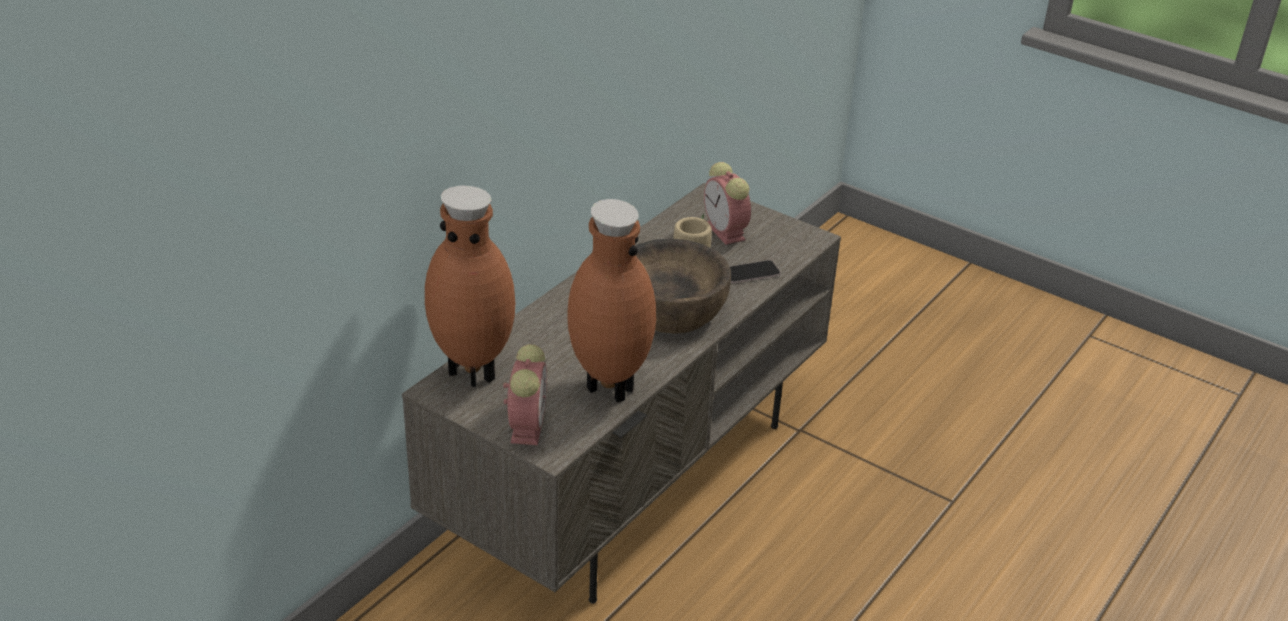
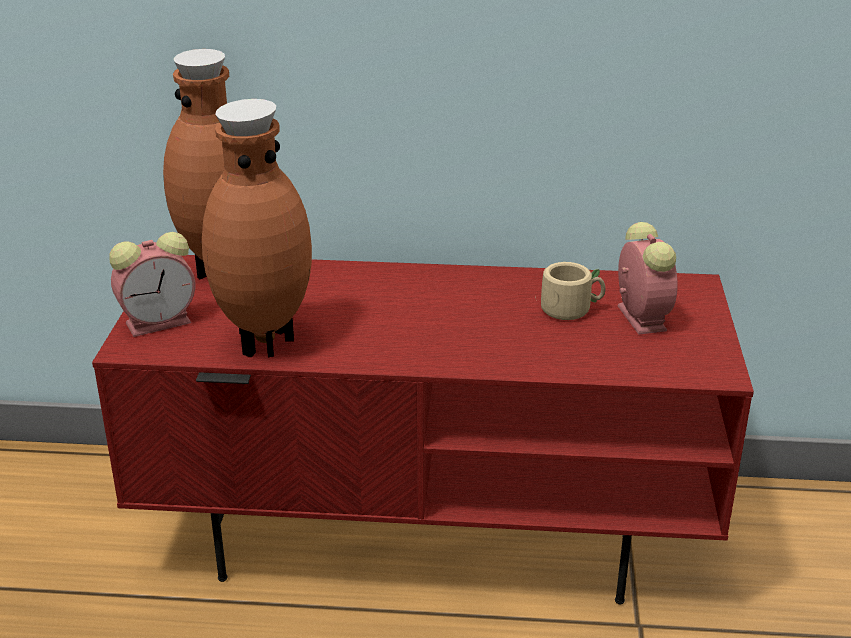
camera: 60 degrees right, 5 degrees down
(632, 475) = (429, 529): grey tv stand -> red tv stand
(671, 309) = (444, 331): brown bowl -> none
(726, 232) = (639, 317): alarm clock -> alarm clock turned 135 degrees clockwise
(751, 273) = (581, 356): phone -> none

